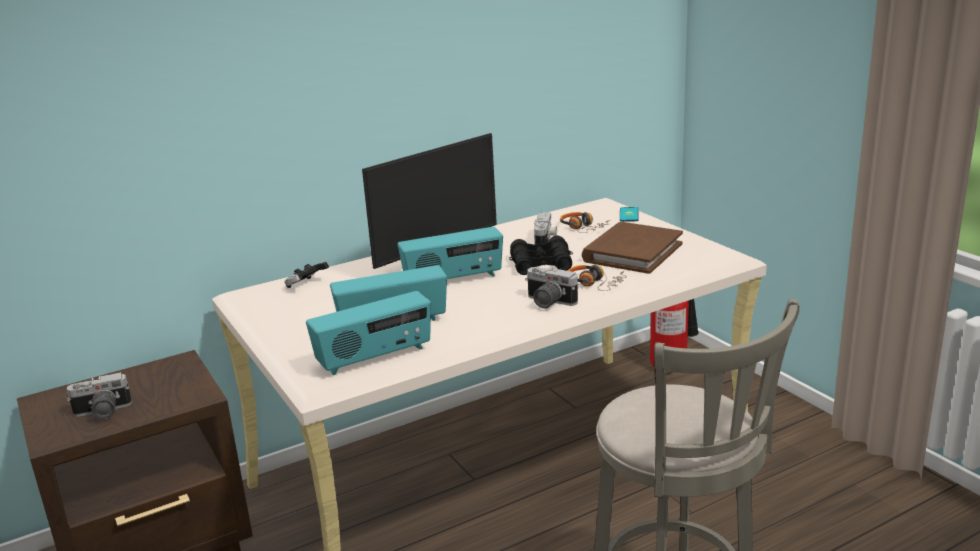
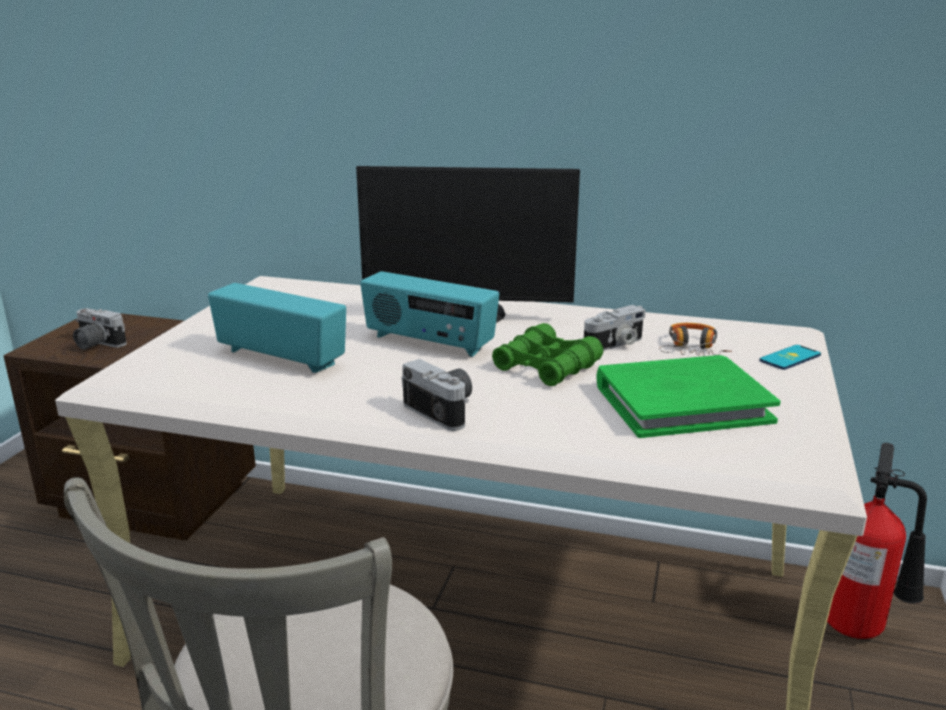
camera: 45 degrees right, 0 degrees up
(307, 285) = (318, 294): game controller -> none
(375, 358) = (189, 380): radio -> none
(541, 264) = (546, 367): black binoculars -> green binoculars
(547, 303) = (445, 410): camera -> camera turned 150 degrees clockwise
(595, 284) = (545, 416): headphones -> none
(632, 252) = (682, 403): brown book -> green book

